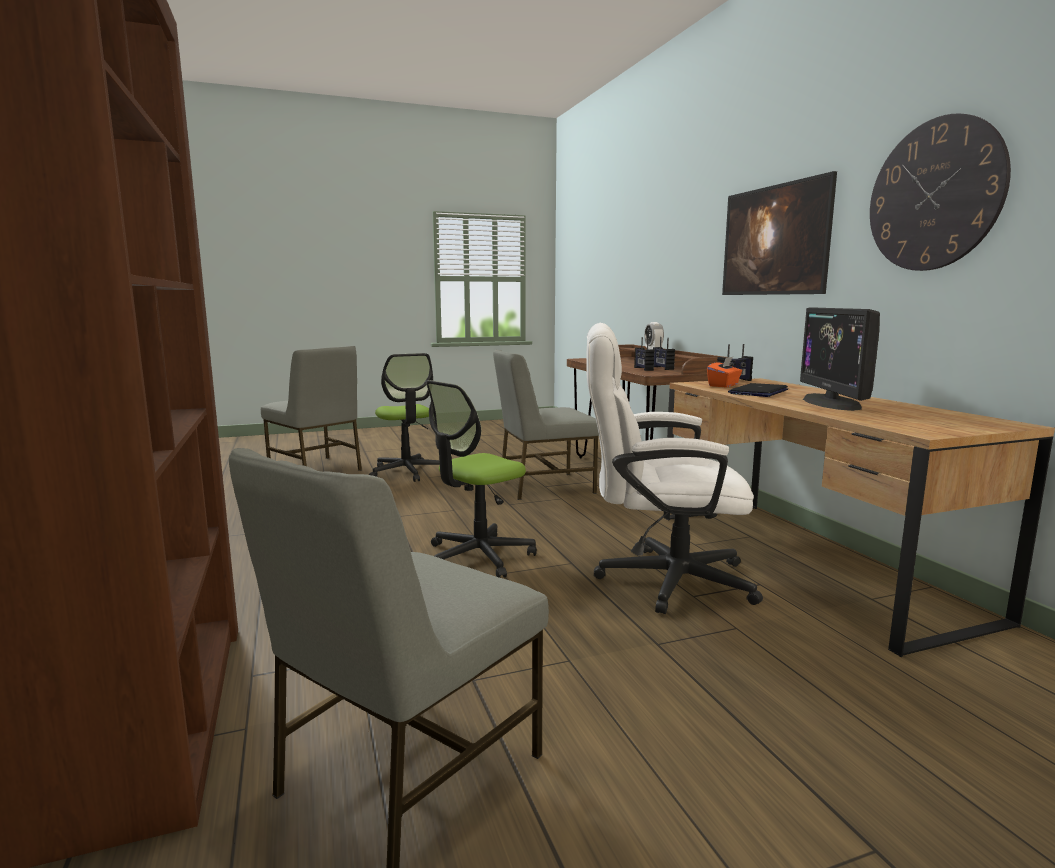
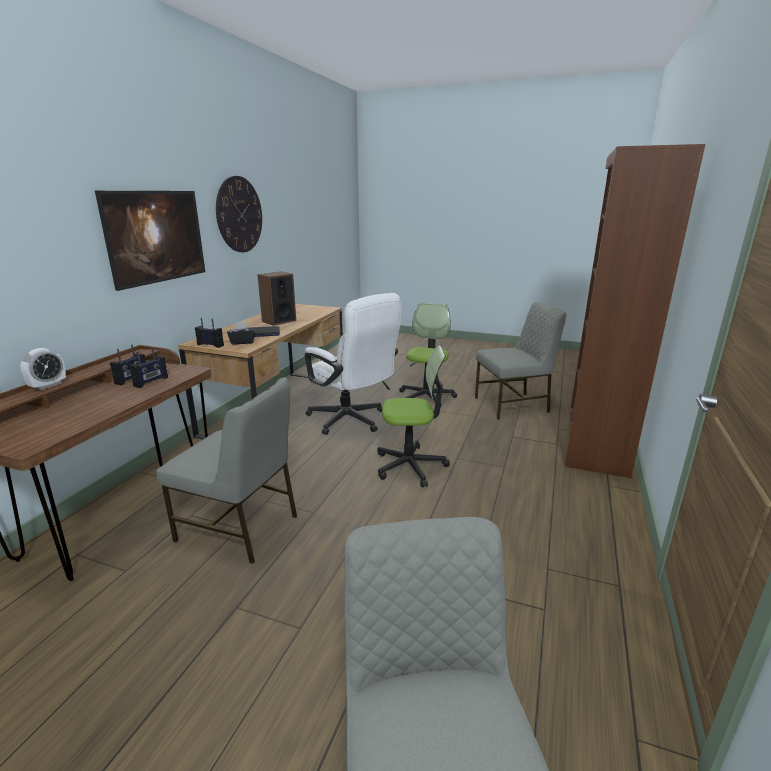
camera: 140 degrees left, 10 degrees up
(407, 472) = (304, 670): office chair -> office chair (426, 397)
(724, 385) = (242, 342): orange tissue box -> black tissue box
(831, 403) = (279, 321): monitor -> speaker

